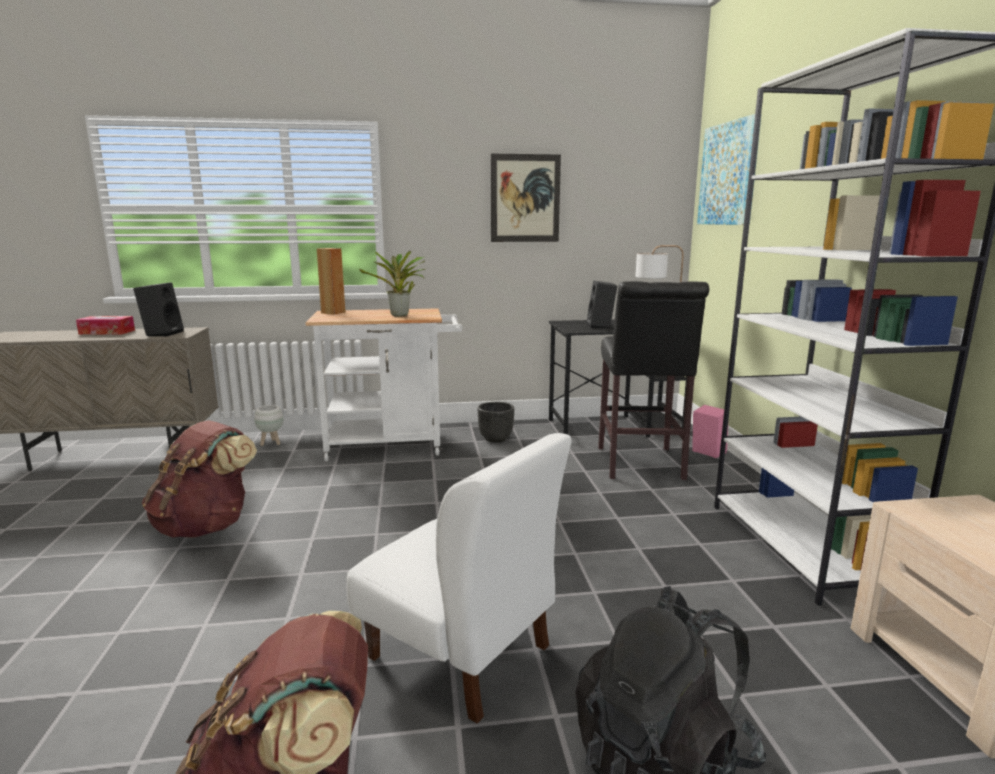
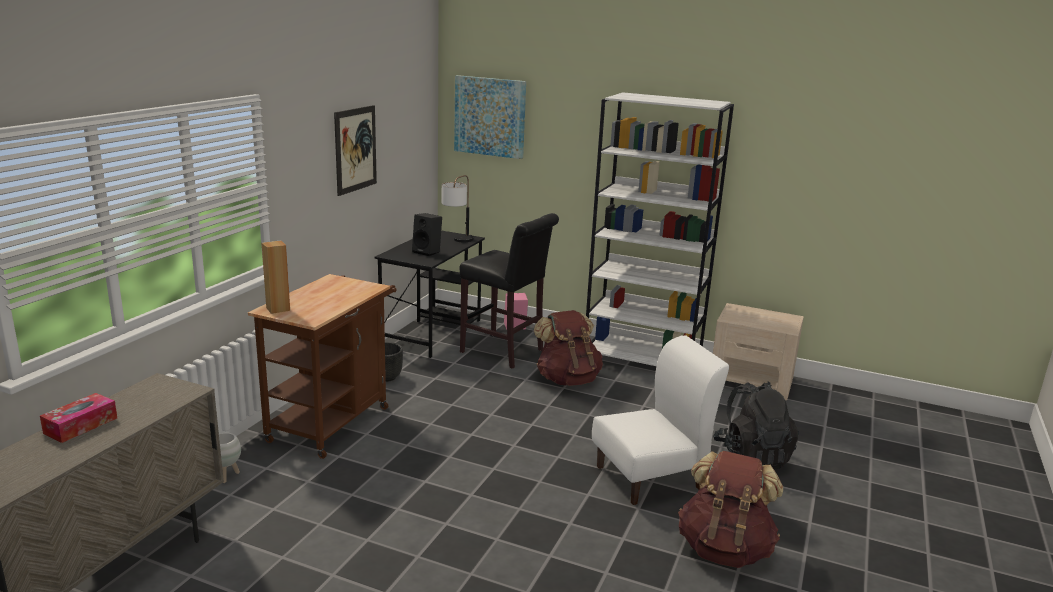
camera: 60 degrees left, 5 degrees up
(162, 333) = (160, 397): black speaker -> none
(206, 526) = (392, 538): brown backpack -> brown backpack (567, 379)
(392, 445) = (333, 420): white cart -> brown cart
(400, 316) = (347, 293): potted plant -> none

